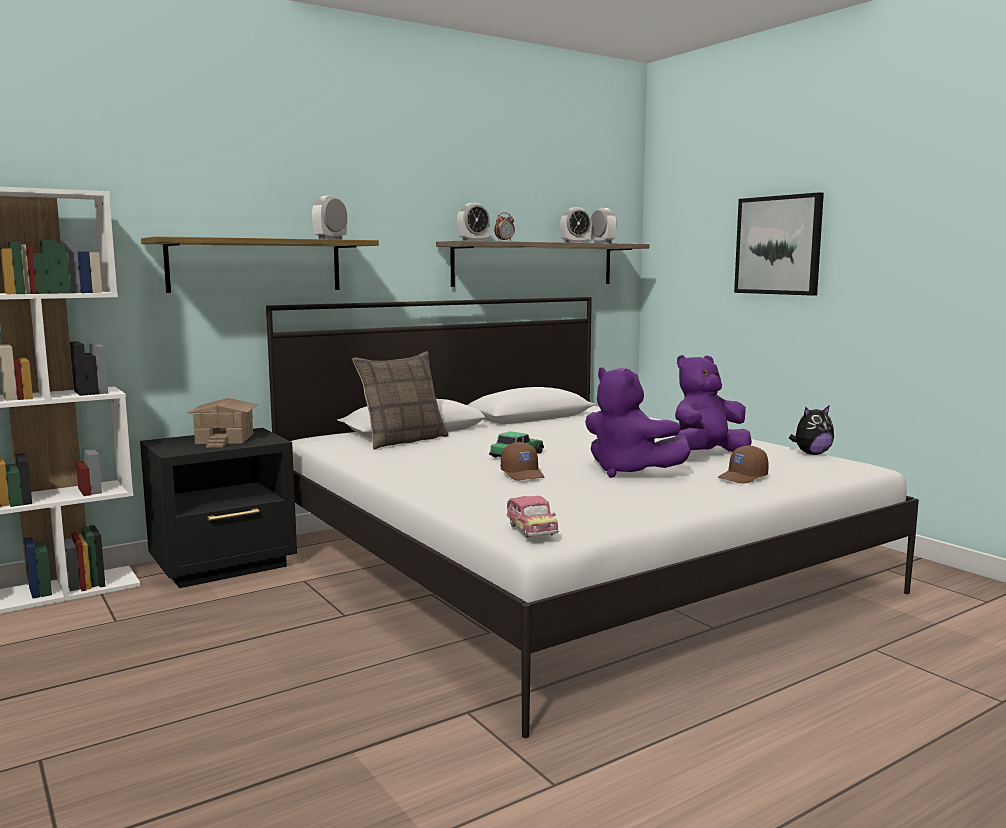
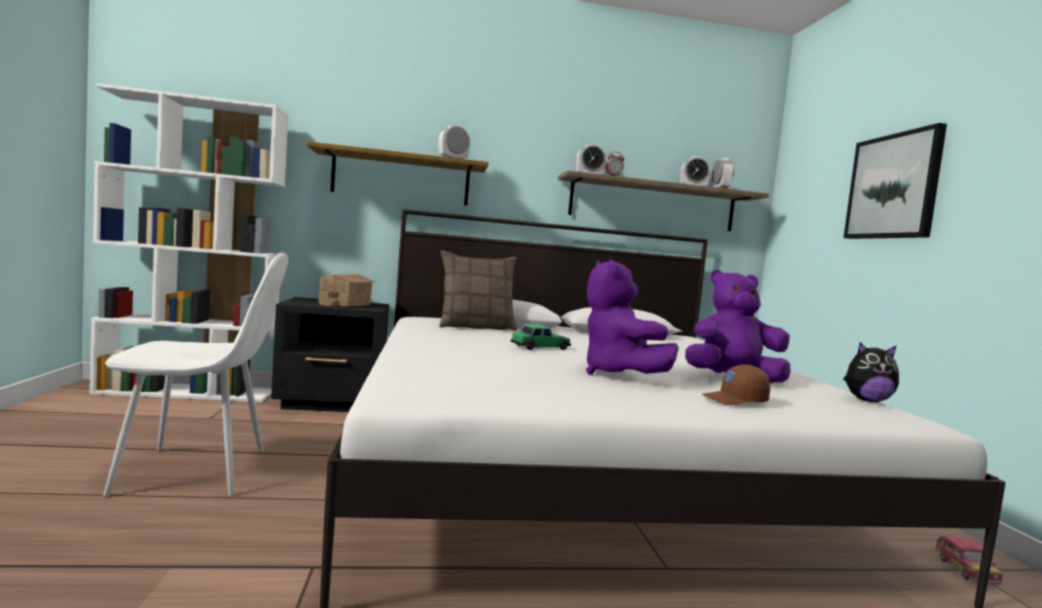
camera: 25 degrees right, 5 degrees down
(216, 675) = (197, 471): none -> white chair
(523, 474) = (508, 356): brown cap -> none
(531, 530) = (404, 389): toy car -> toy car (965, 570)

